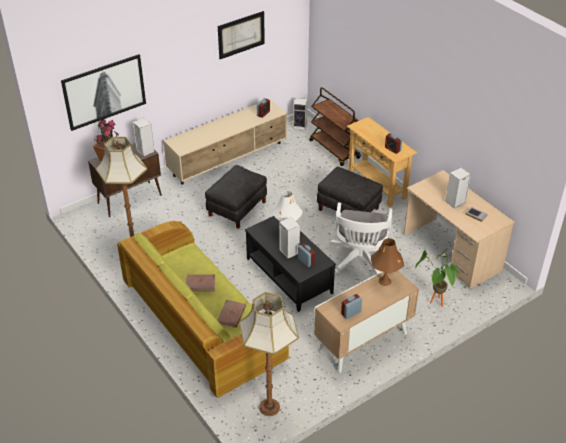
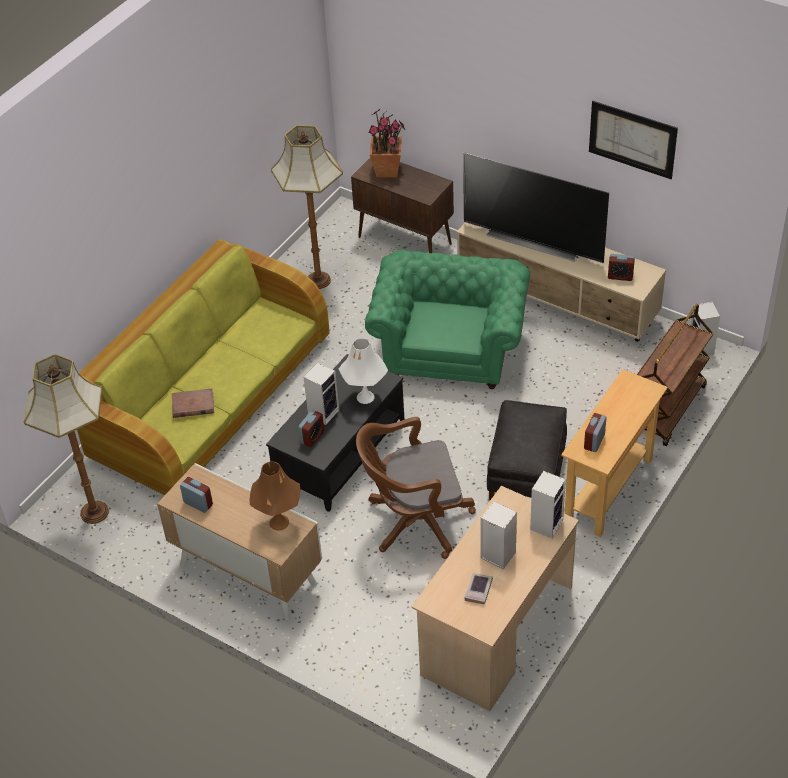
camera: 70 degrees right, 5 degrees up
(104, 92) = (412, 81): picture -> none
(144, 150) = (428, 191): speaker -> speaker (546, 523)
(200, 284) = (236, 356): brown book -> none
(211, 131) = (535, 240): none -> television
(237, 208) = (450, 349): black ottoman -> green armchair
(360, 261) = (414, 521): white office chair -> brown office chair
(435, 304) = (365, 639): potted plant -> none

